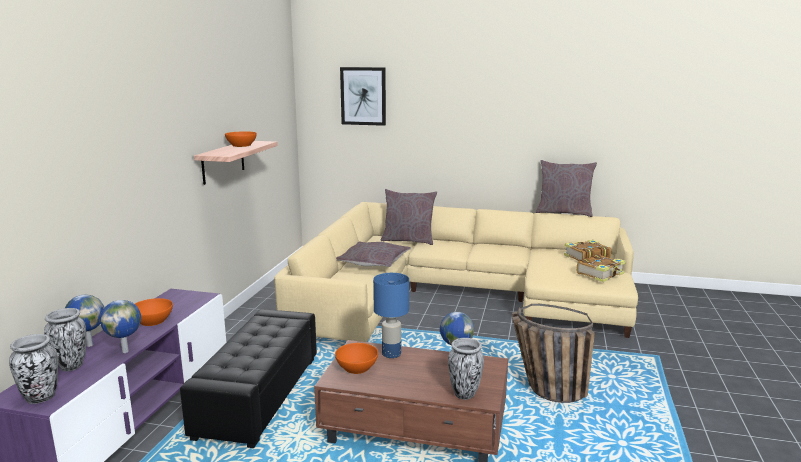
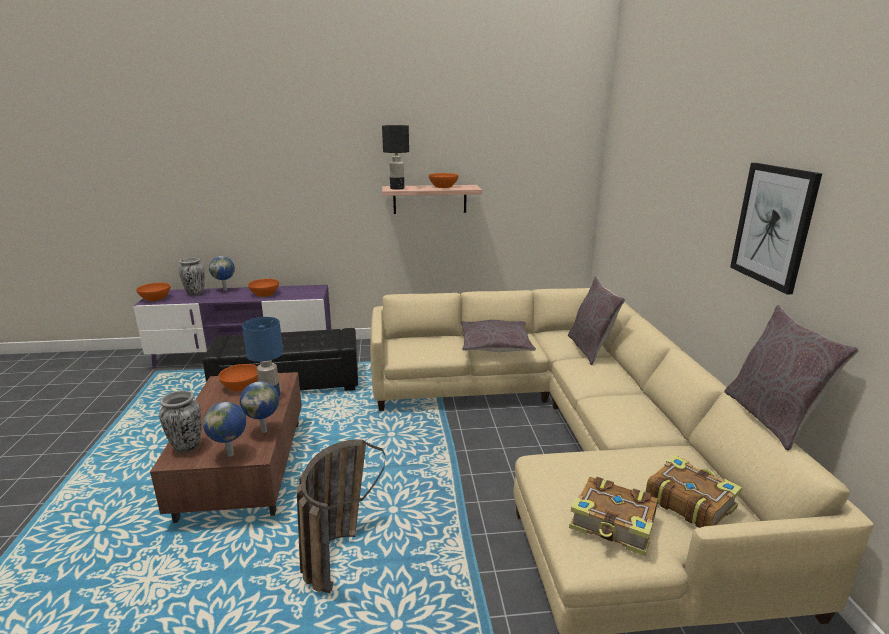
camera: 70 degrees right, 5 degrees up
(40, 398) = (155, 298): vase -> orange bowl
(126, 351) = (215, 299): globe -> globe (231, 454)
(224, 153) = (397, 188): none -> black table lamp
(363, 96) = (640, 153): picture -> picture (773, 225)

